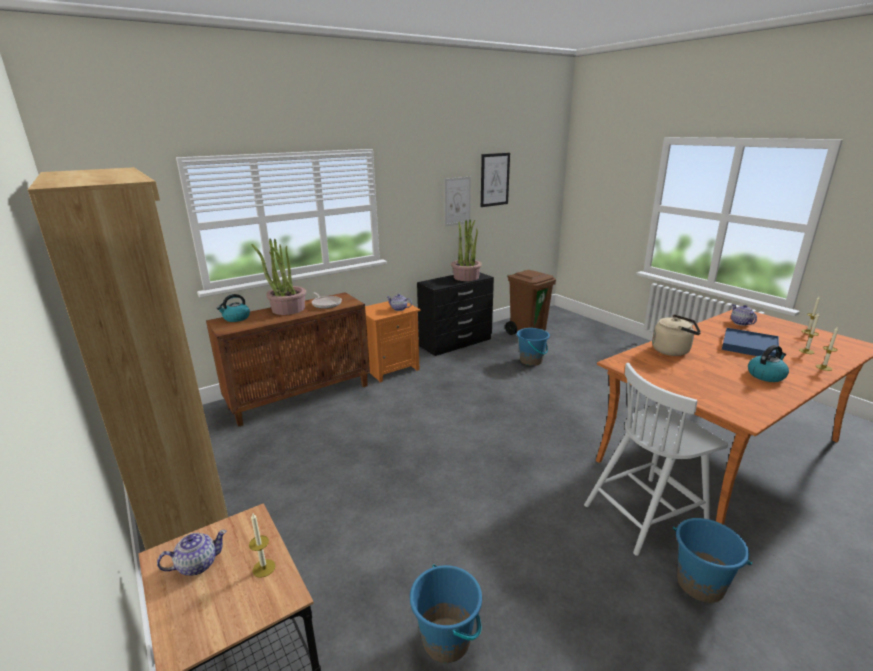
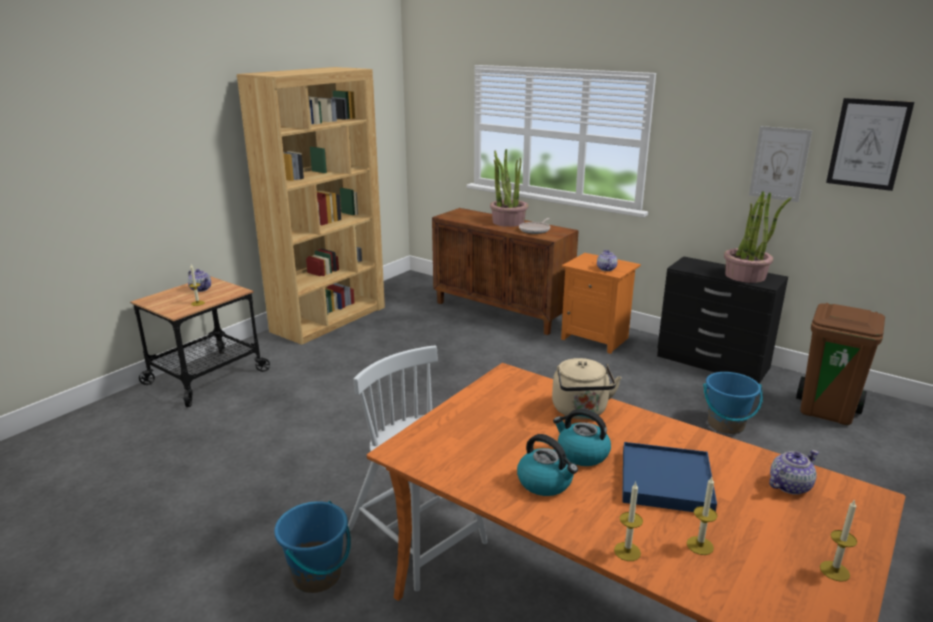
camera: 70 degrees right, 0 degrees up
(236, 318) = (471, 213): kettle -> kettle (581, 453)
(446, 640) = (239, 436): blue bucket -> none

